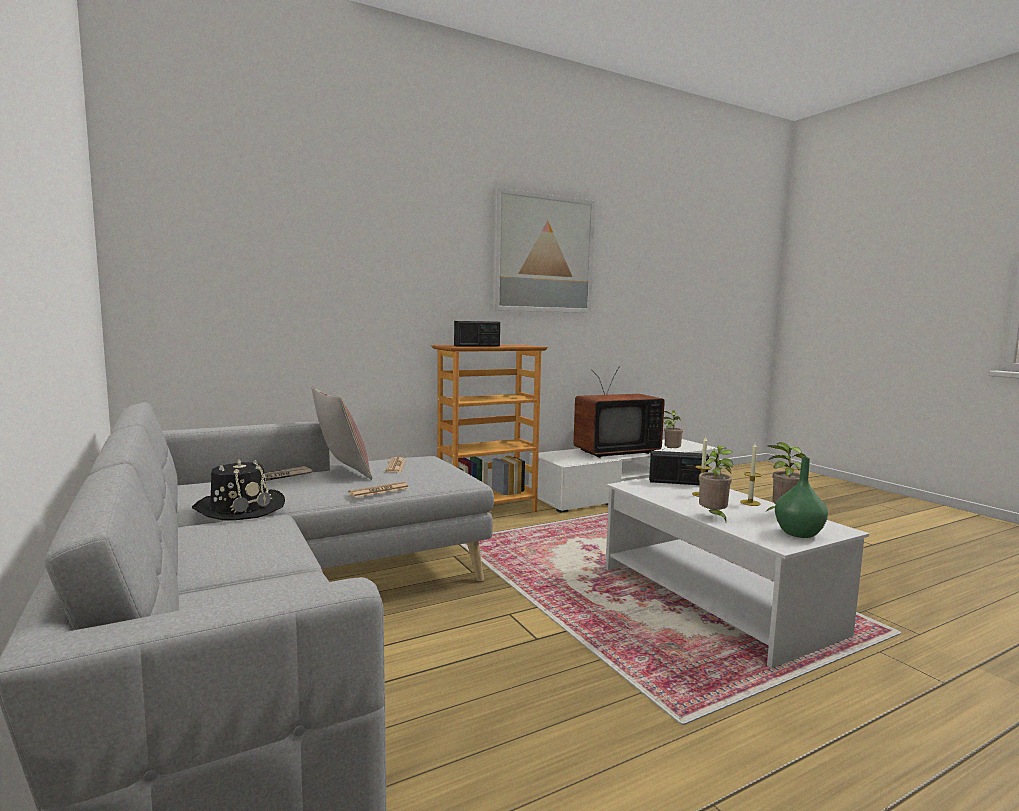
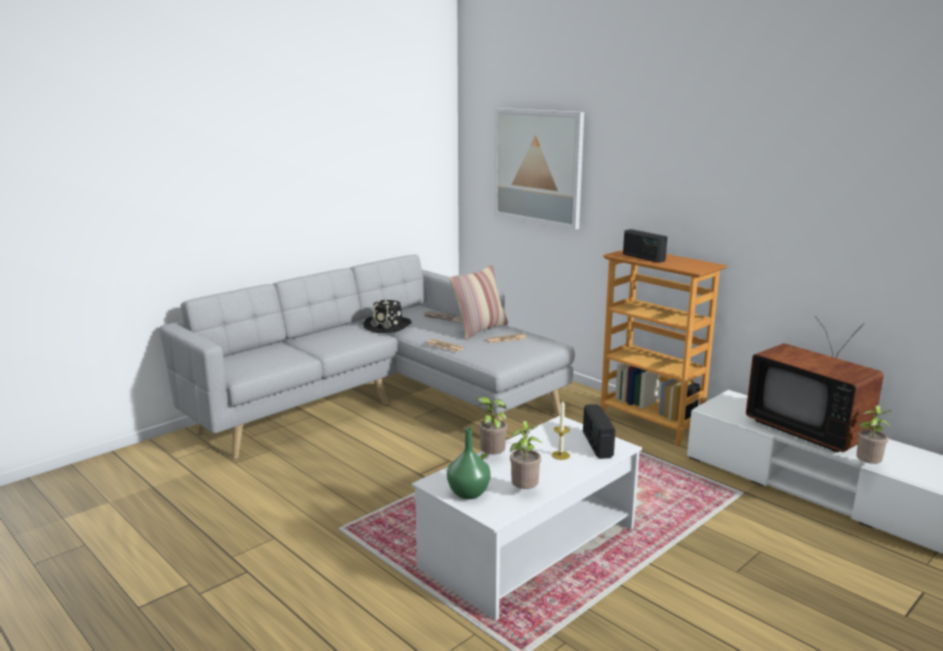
camera: 75 degrees right, 10 degrees up
(543, 254) = (773, 160): picture -> picture (538, 166)
(750, 503) = (551, 477): candle -> none

